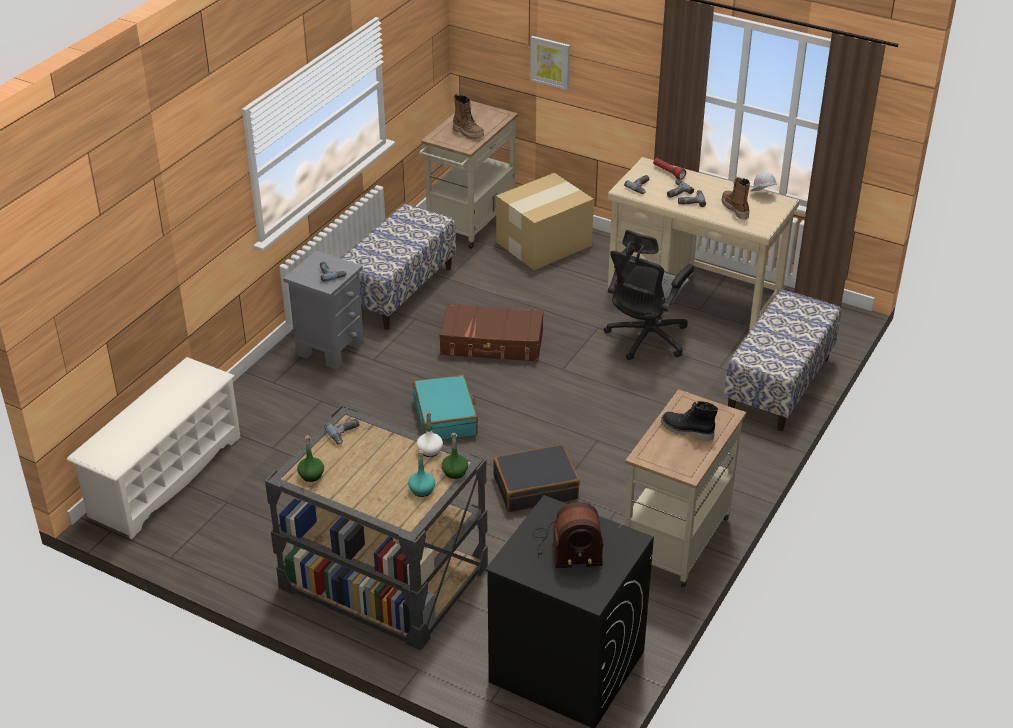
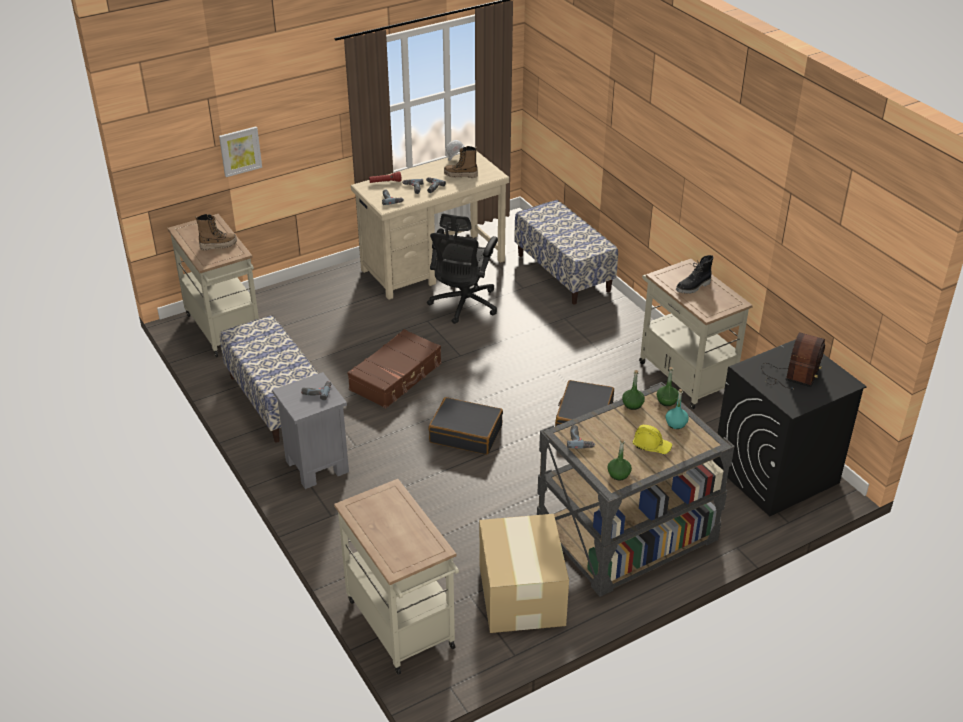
camera: 60 degrees left, 0 degrees up
(165, 476) = (402, 626): white shoe rack -> beige cart
(372, 484) = (651, 446): none -> yellow hard hat
(429, 450) = (632, 404): white bottle -> green bottle
(446, 417) = (466, 433): turquoise suitcase -> black suitcase
(545, 243) = (296, 304): cardboard box -> cardboard box (522, 593)
(645, 340) = (463, 306): office chair -> office chair turned 45 degrees clockwise

